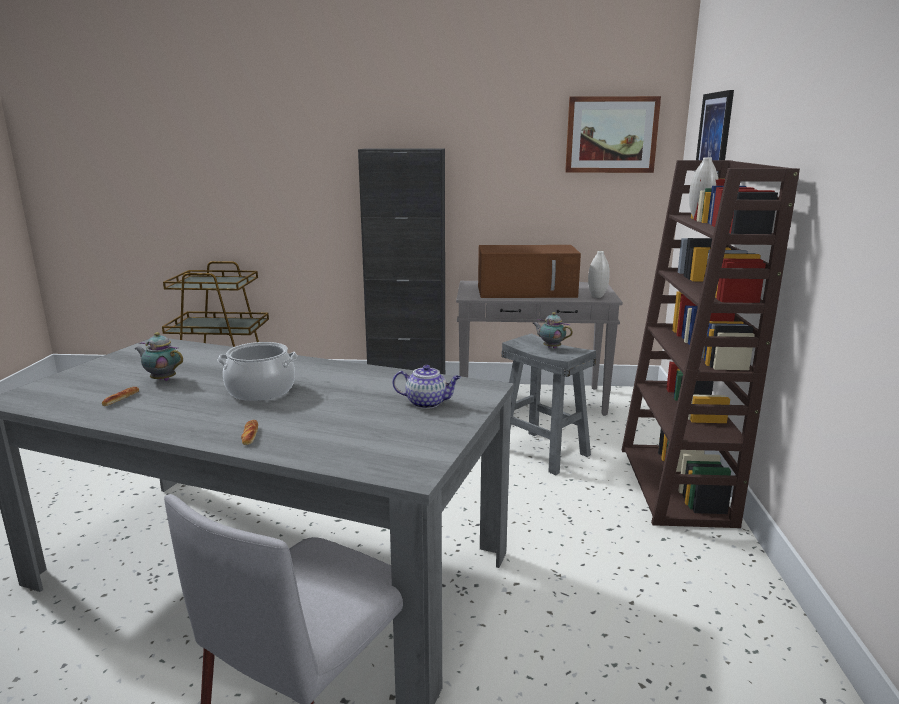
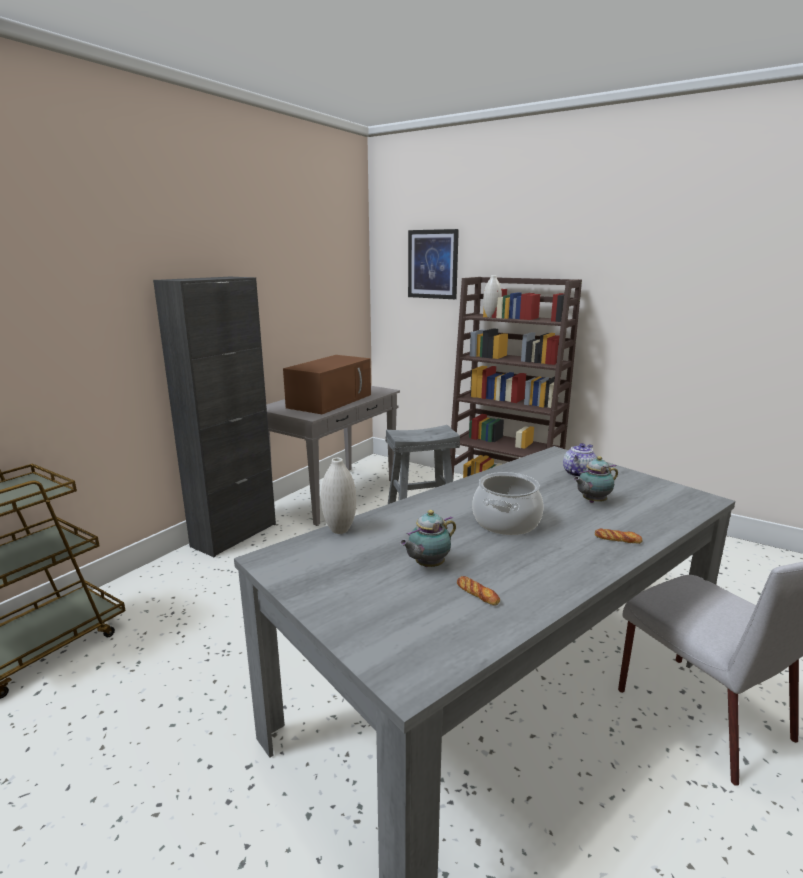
camera: 60 degrees left, 0 degrees up
(550, 347) = (421, 433): teapot -> teapot (592, 502)
(597, 296) = (377, 391): white vase -> white vase (340, 530)
(611, 135) = (334, 260): picture -> none

